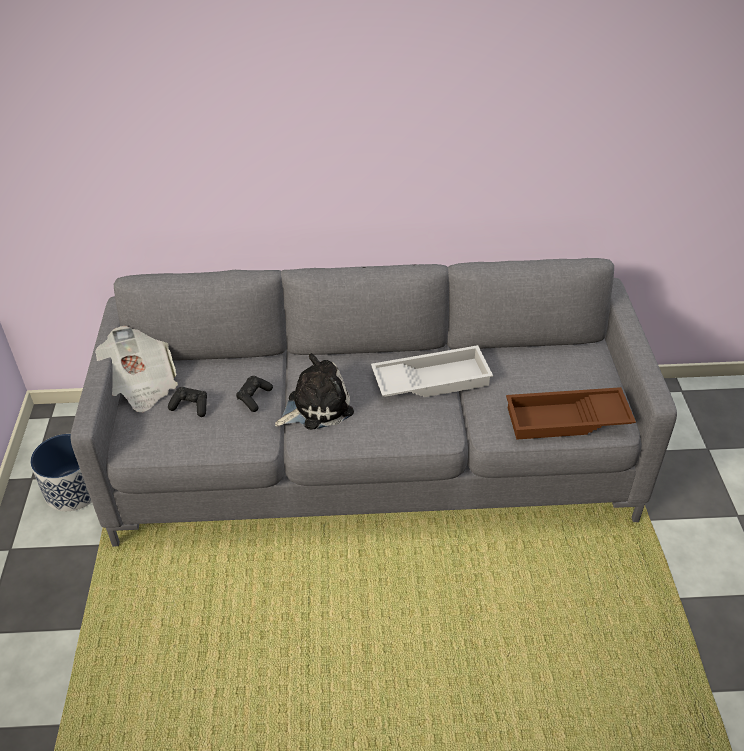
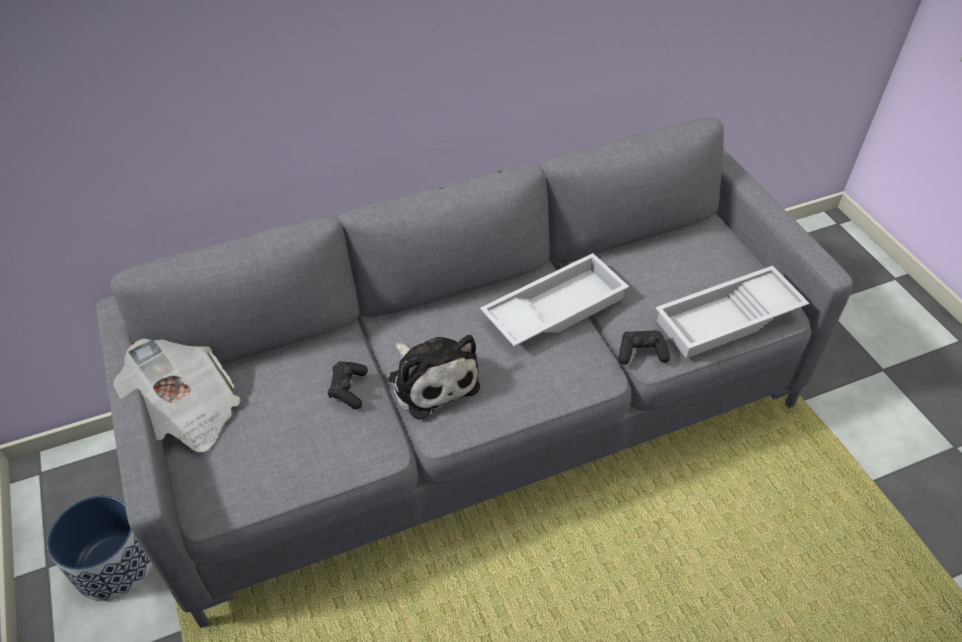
camera: 20 degrees left, 5 degrees up
(191, 406) = (270, 424): black game controller -> black game controller (641, 353)
(316, 406) = (431, 380): plush toy -> plush toy turned 105 degrees clockwise
(566, 421) = (728, 320): brown tray -> white tray

